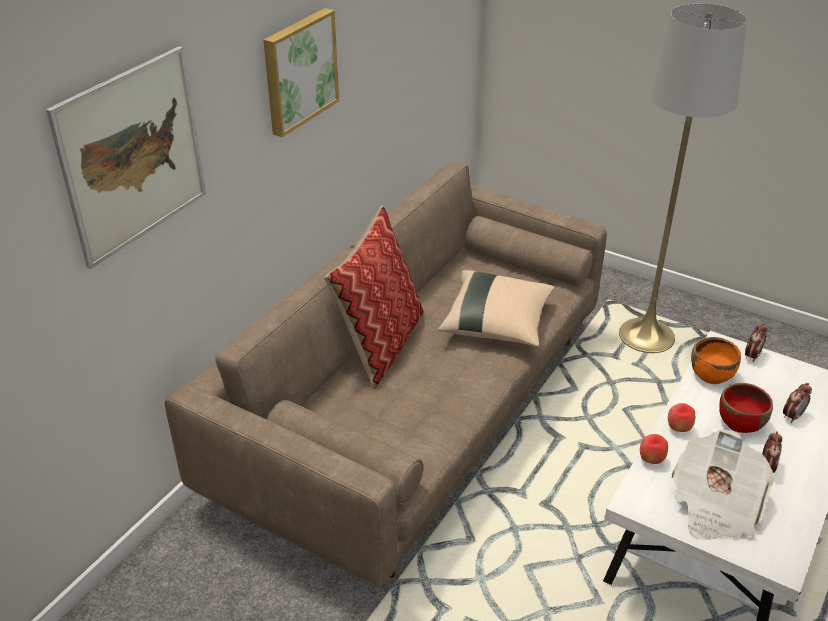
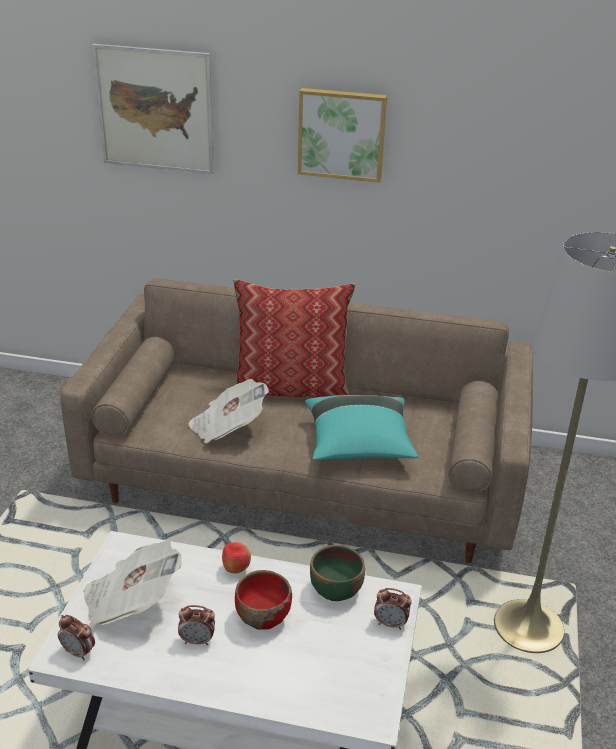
camera: 70 degrees right, 5 degrees down
(434, 402) = (227, 427): none -> newspaper
(496, 324) = (358, 445): beige pillow -> turquoise pillow
(651, 459) = (182, 553): apple -> none
(711, 375) = (336, 590): orange bowl -> green bowl
(792, 416) = (294, 662): alarm clock -> alarm clock (78, 652)

